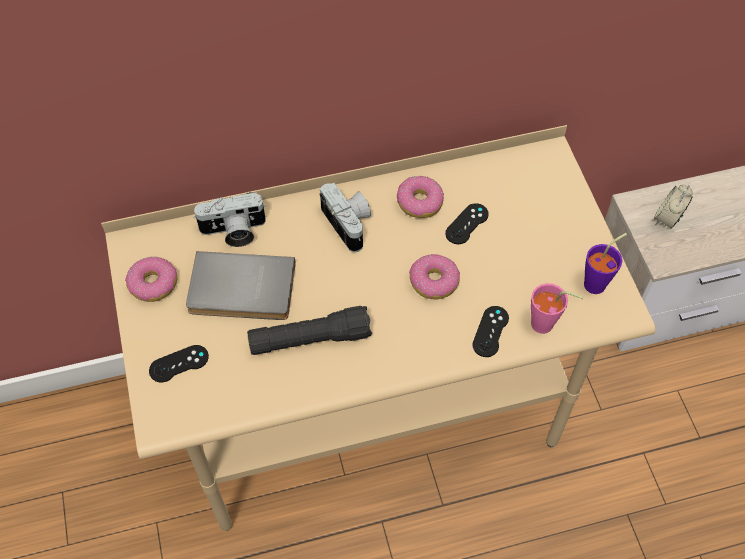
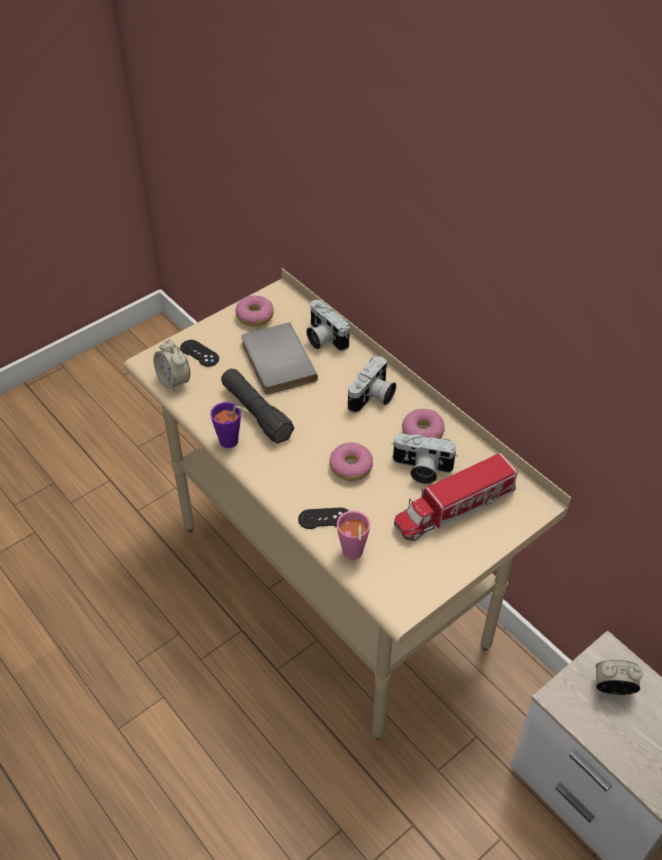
camera: 65 degrees right, 10 degrees down
(209, 407) = (174, 381): none -> alarm clock
(467, 224) = (421, 469): black game controller -> camera
(527, 219) = (454, 508): none -> toy truck
(598, 282) = (420, 579): purple cup -> purple cup (232, 443)

